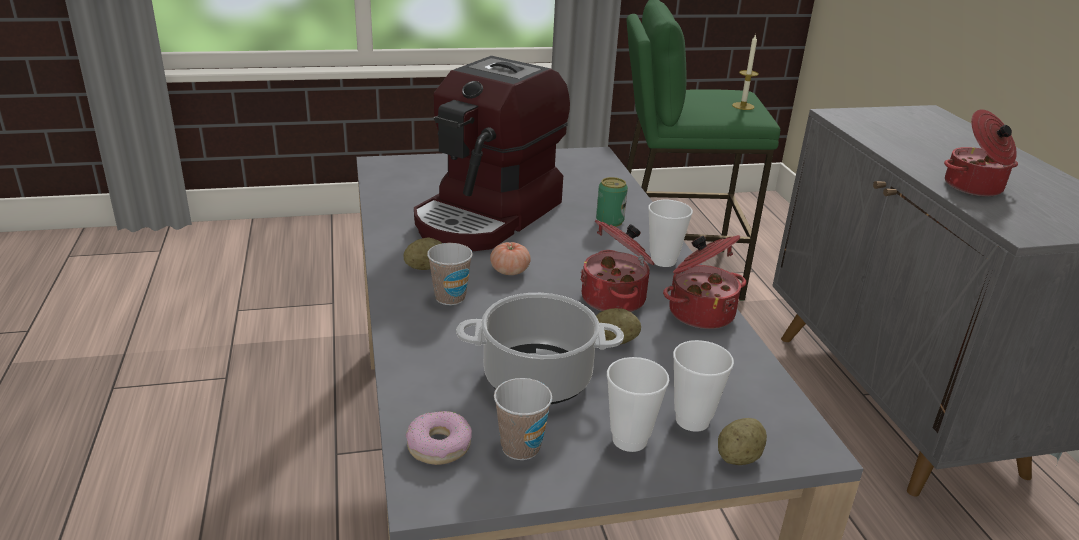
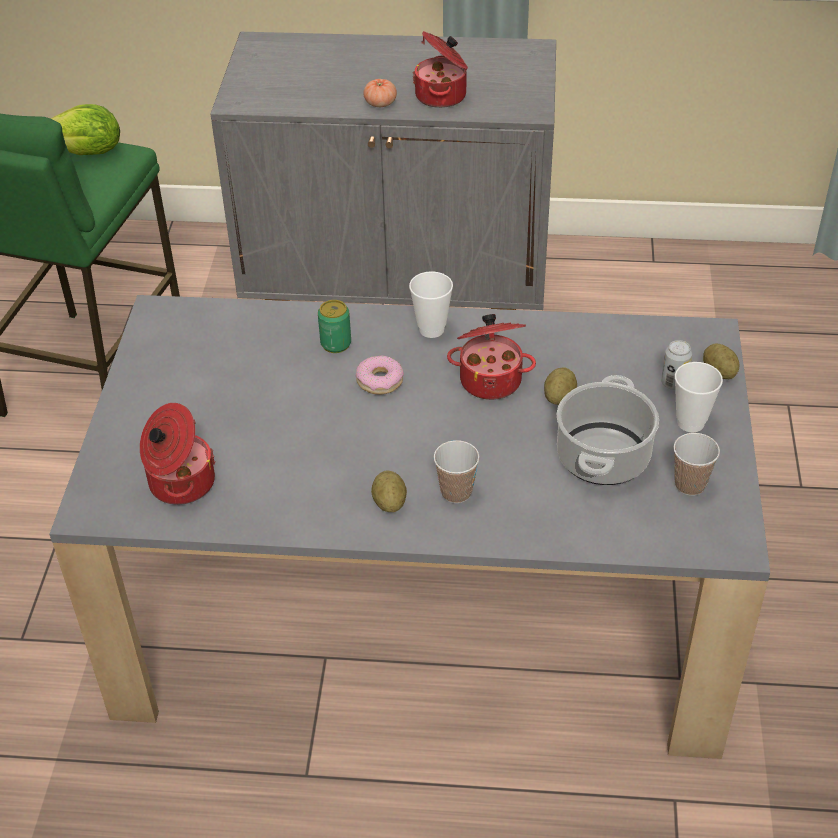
camera: 70 degrees left, 15 degrees up
(439, 445) = (680, 532): donut -> donut (379, 381)
(489, 216) = (287, 433): coffee machine -> none
(509, 271) = (417, 440): tomato -> tomato (380, 103)
(692, 420) = (674, 383): cup -> can
(700, 312) = (527, 333): cooking pot -> cooking pot (180, 483)
(743, 106) = (88, 152): candle -> lettuce

